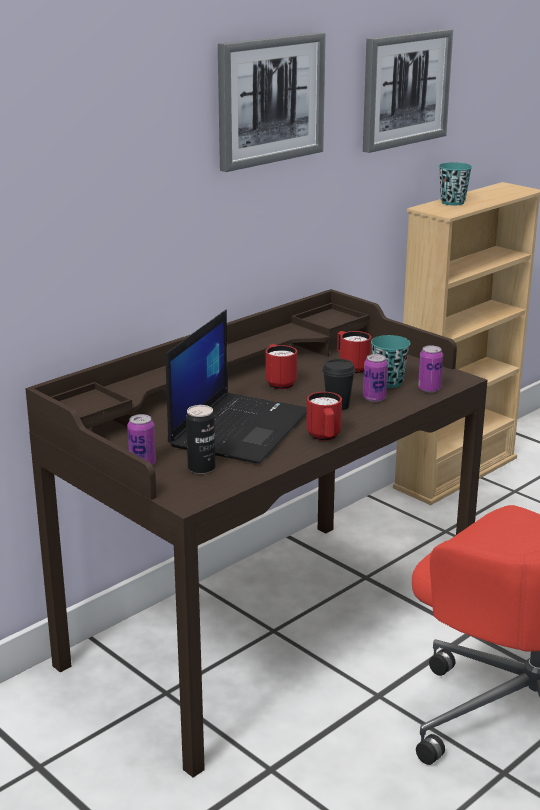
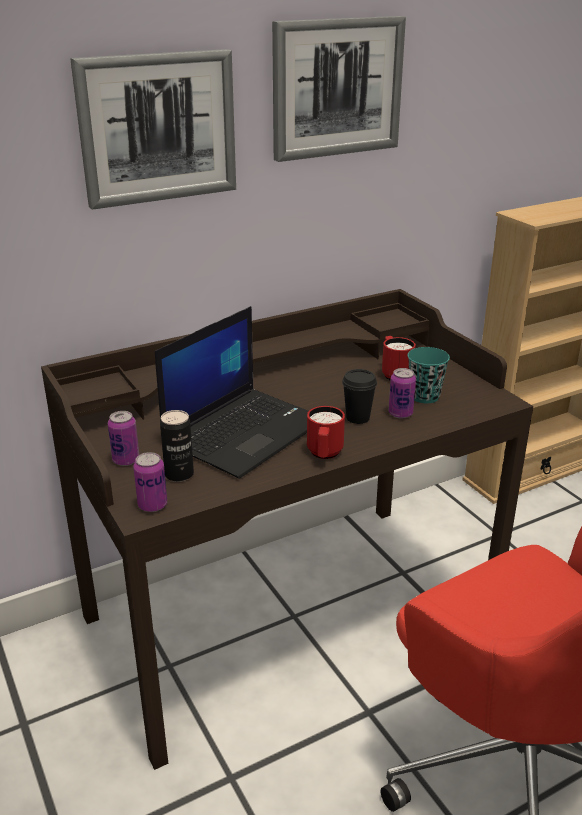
camera: 15 degrees right, 5 degrees up
(279, 382) = (313, 382): red mug -> none
(405, 89) = (503, 85): picture -> picture (157, 128)
(429, 389) = (464, 410): can -> can (152, 505)
(452, 202) = (547, 209): turquoise cup -> none

